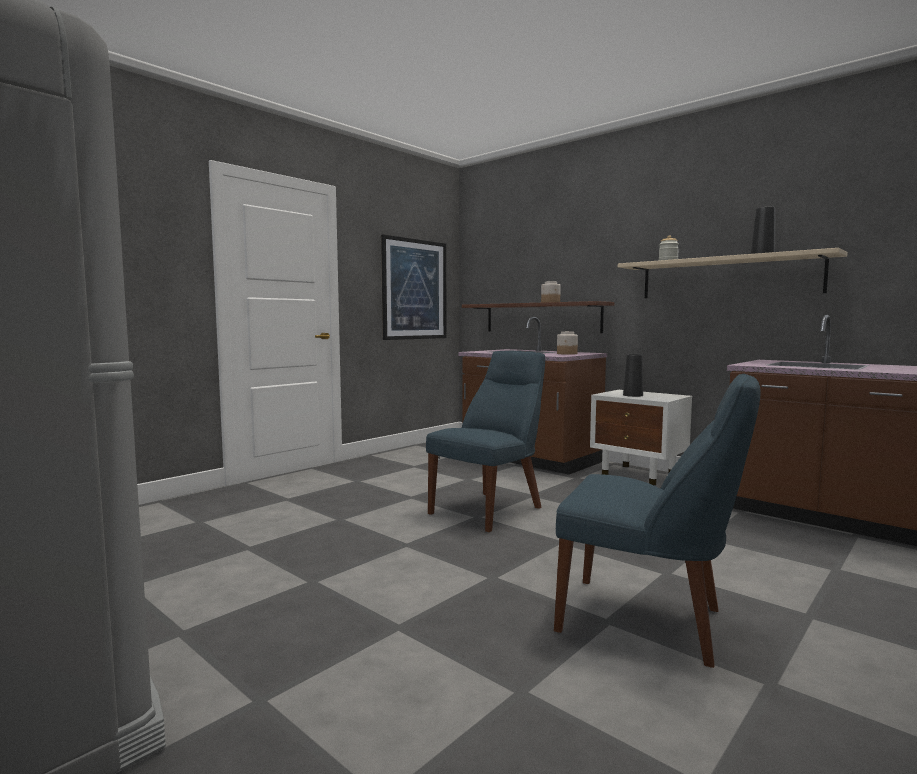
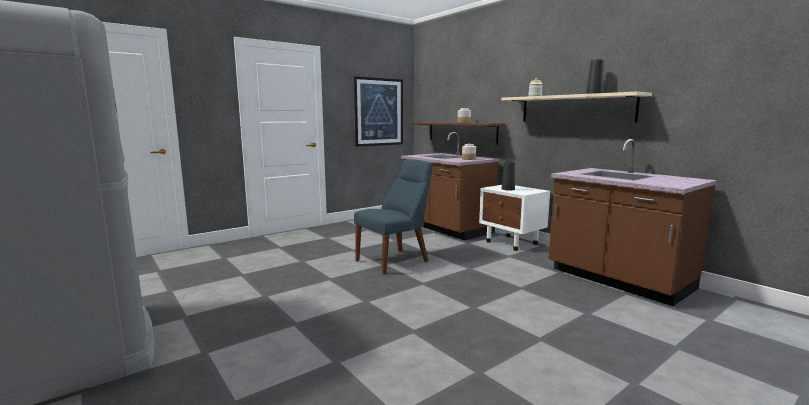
camera: 10 degrees right, 5 degrees up
(648, 621) = (437, 333): blue chair -> none

